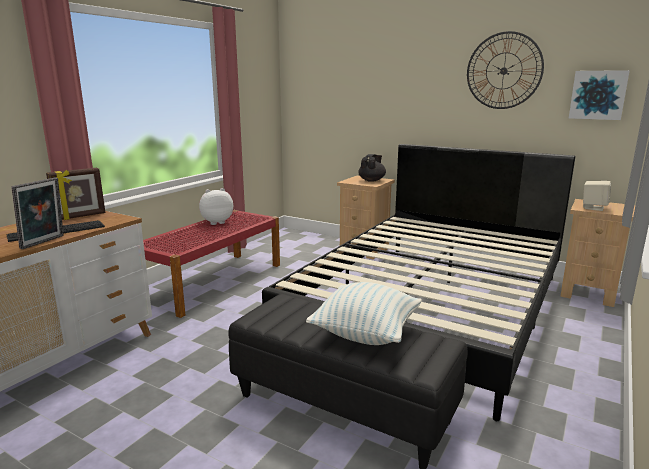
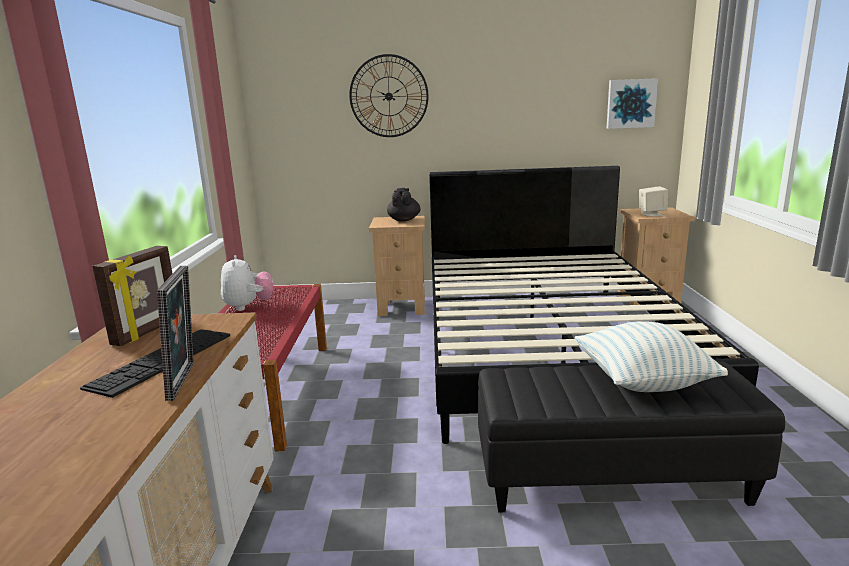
camera: 30 degrees left, 0 degrees up
(216, 222) = (248, 306): plush toy -> plush toy turned 135 degrees clockwise
(504, 71) = (538, 82): wall clock -> wall clock (389, 96)

